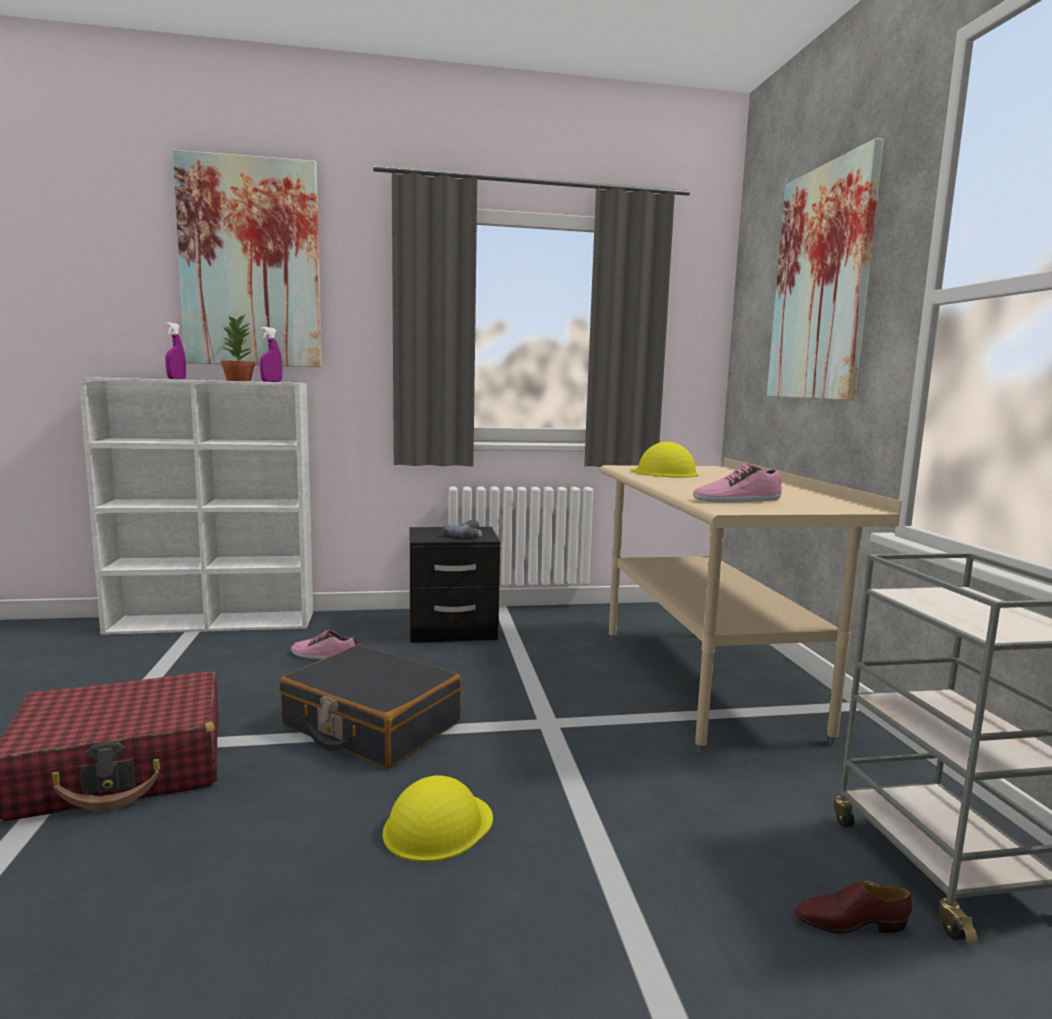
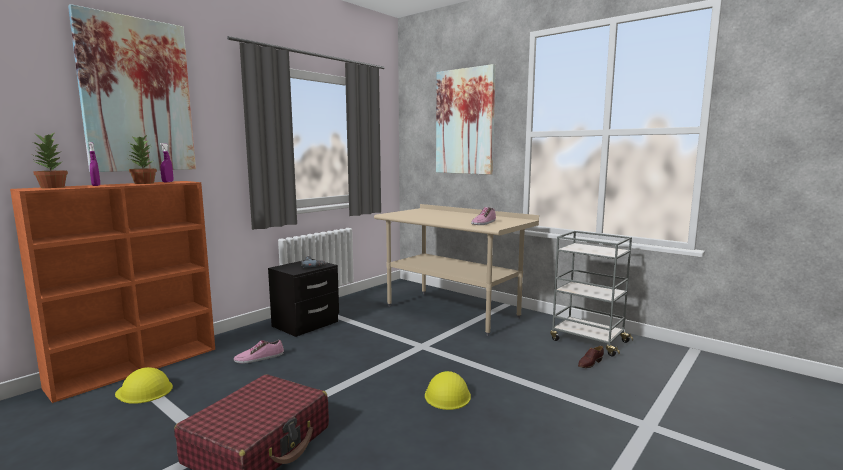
camera: 40 degrees left, 0 degrees up
(133, 378) = (53, 187): none -> potted plant
(215, 622) = (138, 366): white bookcase -> orange bookcase
(371, 725) = (350, 375): black suitcase -> none
(664, 472) = (414, 214): yellow hard hat -> yellow hard hat (144, 390)

